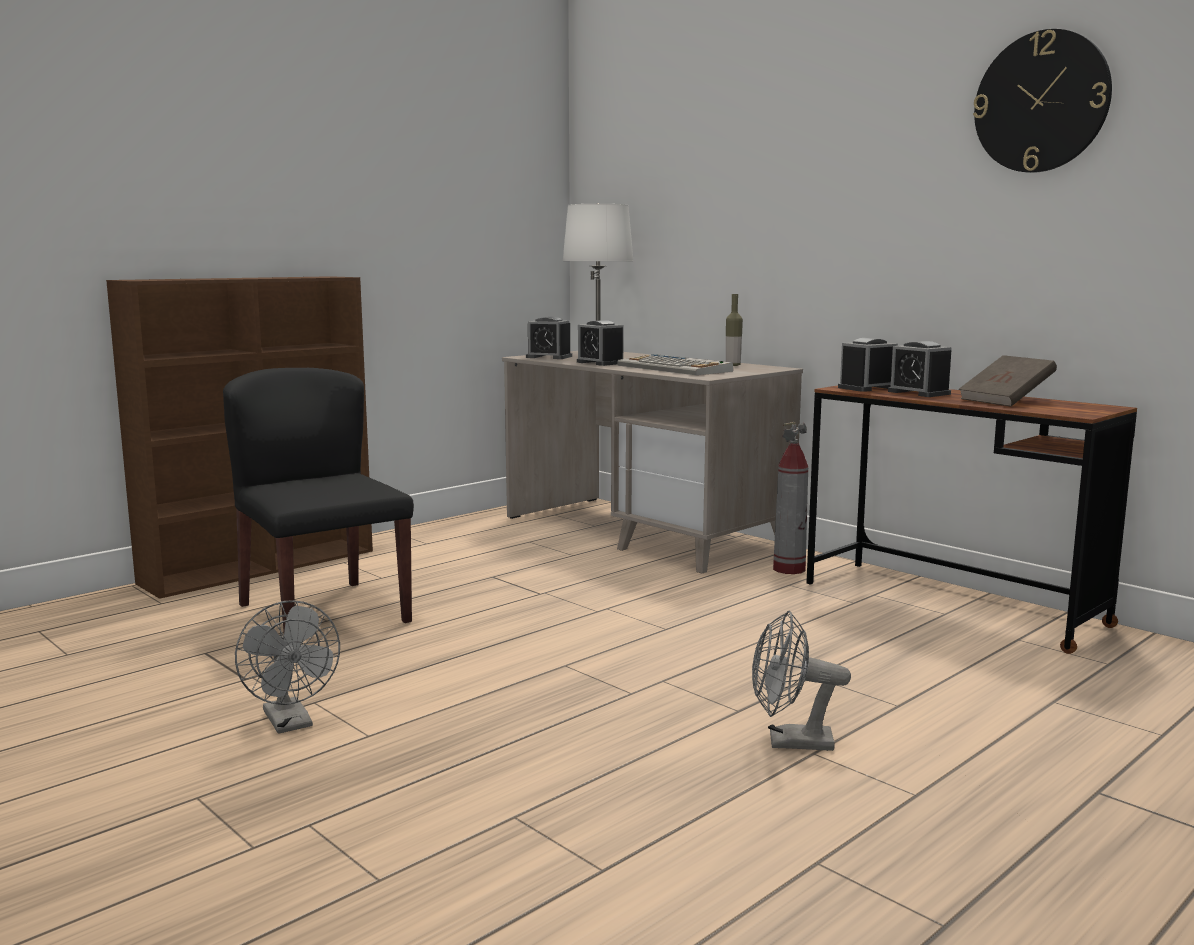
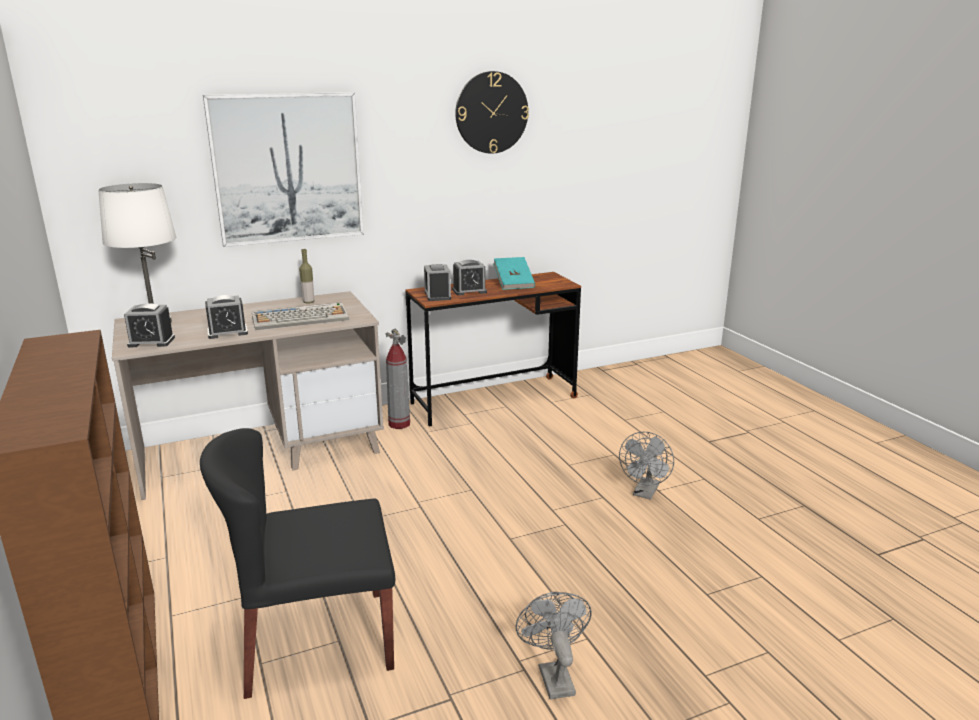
camera: 70 degrees left, 10 degrees up
(291, 723) = (553, 675): grey fan -> grey fan turned 90 degrees counterclockwise
(549, 357) = (151, 342): alarm clock -> alarm clock turned 45 degrees clockwise
(755, 194) = (288, 168): none -> picture
(1006, 400) = (513, 284): brown book -> turquoise book

